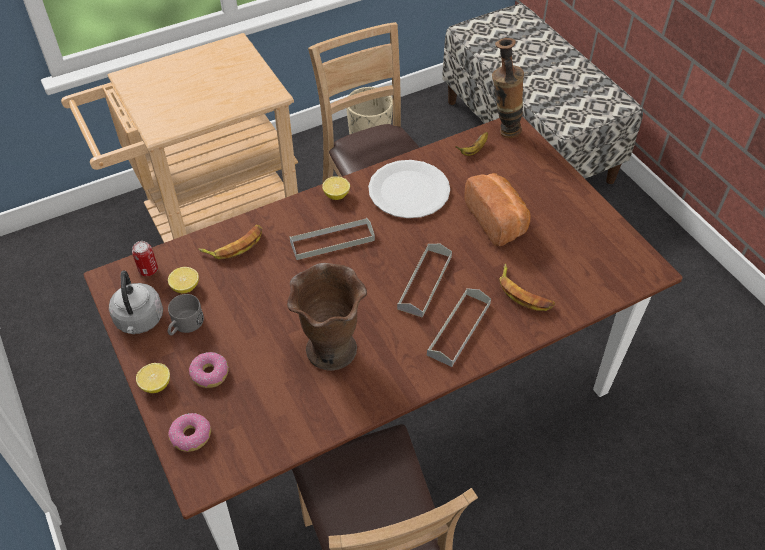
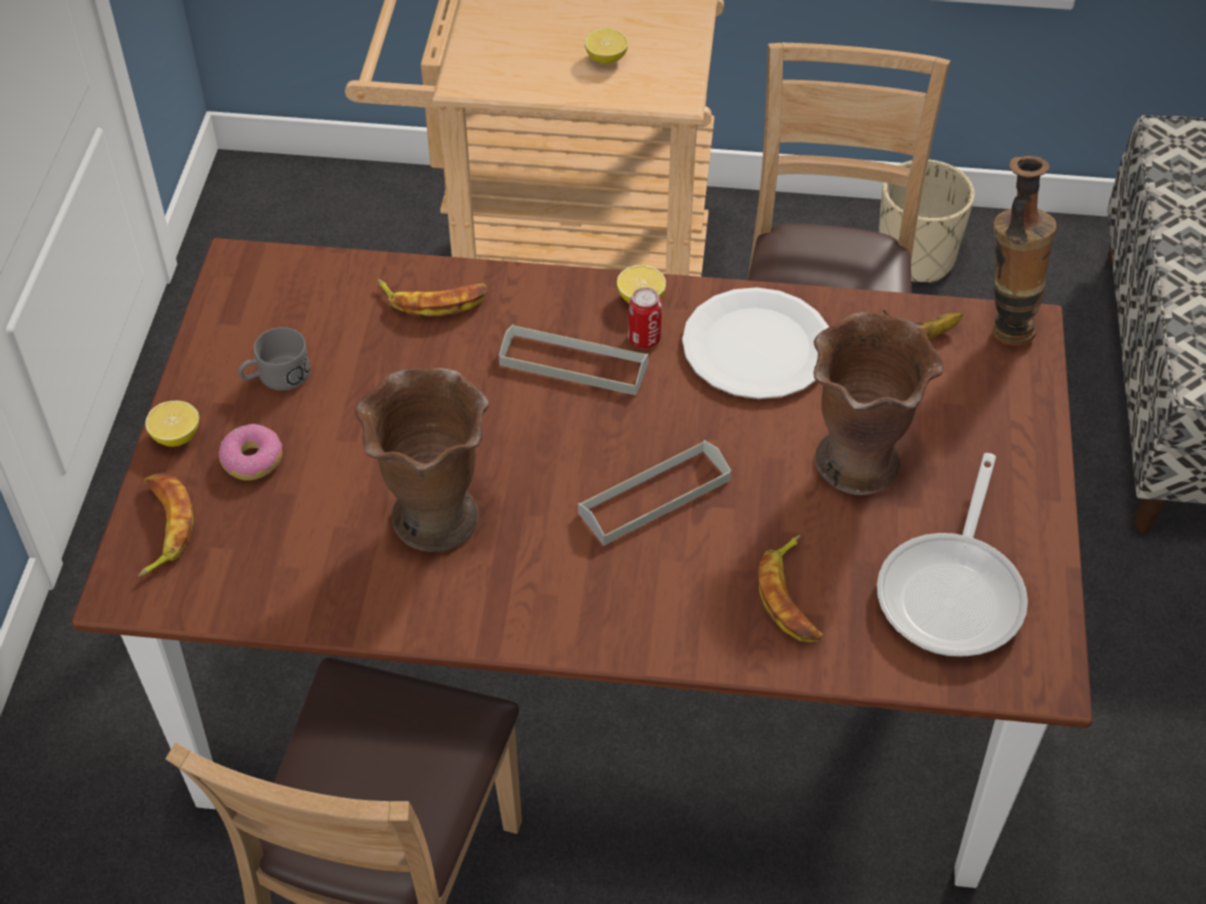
camera: 35 degrees right, 0 degrees up
(139, 321) = (226, 340): grey kettle -> none
(148, 270) = (294, 276): can -> can (644, 339)
(185, 287) = (320, 325): lemon -> lemon (606, 58)
(191, 436) = (162, 527): donut -> banana
(459, 329) = (642, 592): grey tray -> none
(498, 220) = (857, 464): bread -> brown vase
(585, 253) = (954, 591): none -> frying pan

